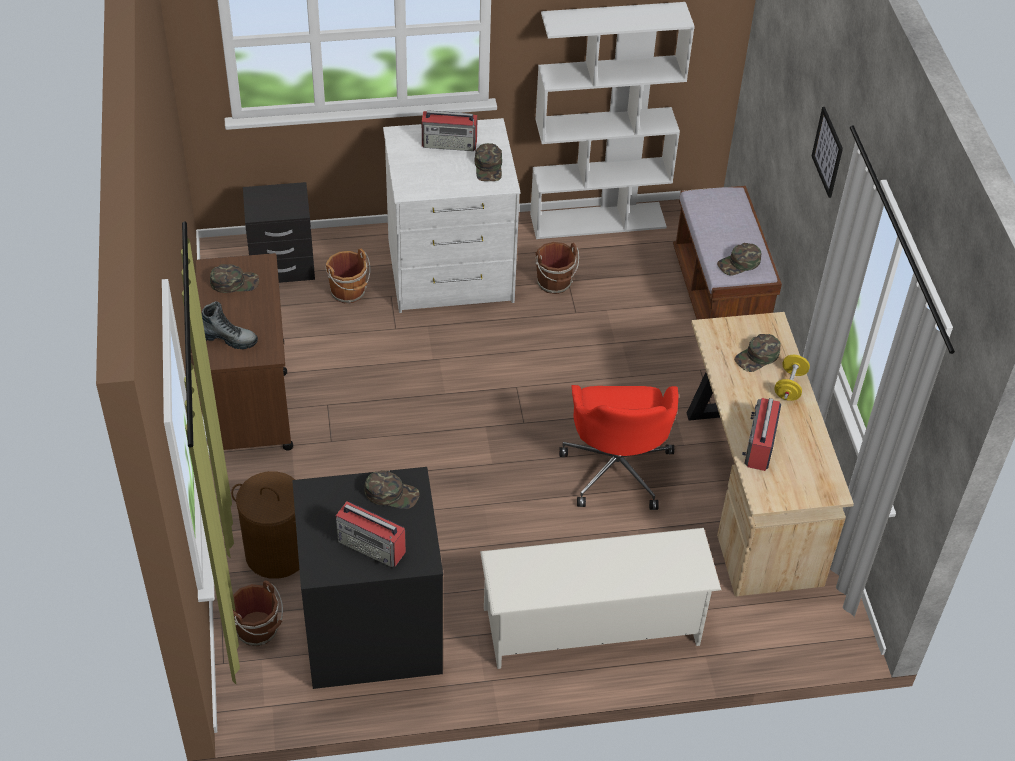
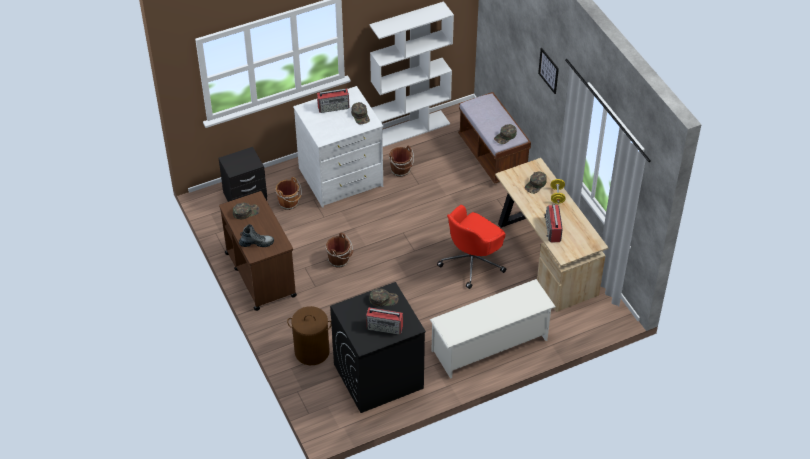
camera: 15 degrees left, 0 degrees up
(258, 630) = (320, 392): brown bucket -> brown bucket (339, 260)
(617, 468) = (472, 262): red office chair -> red office chair turned 60 degrees clockwise

